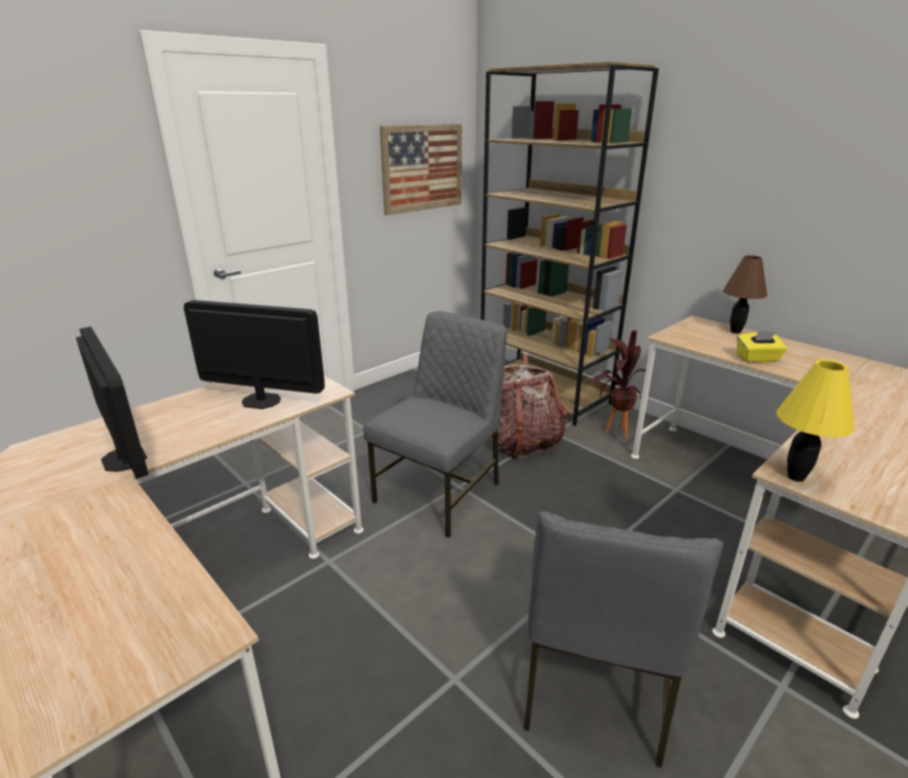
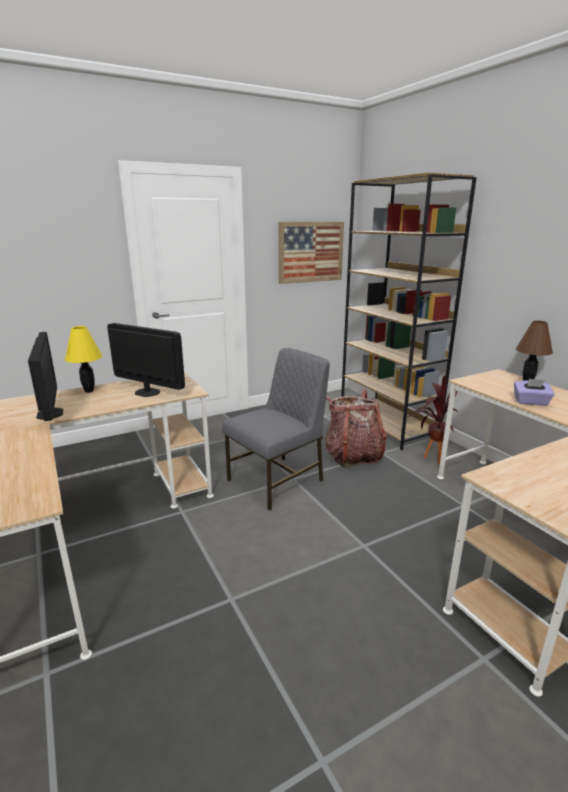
camera: 15 degrees right, 5 degrees down
(595, 681) = (331, 622): grey chair -> none
(757, 359) = (531, 402): yellow tissue box -> purple tissue box
(795, 477) = (494, 481): yellow table lamp -> yellow table lamp (89, 391)

